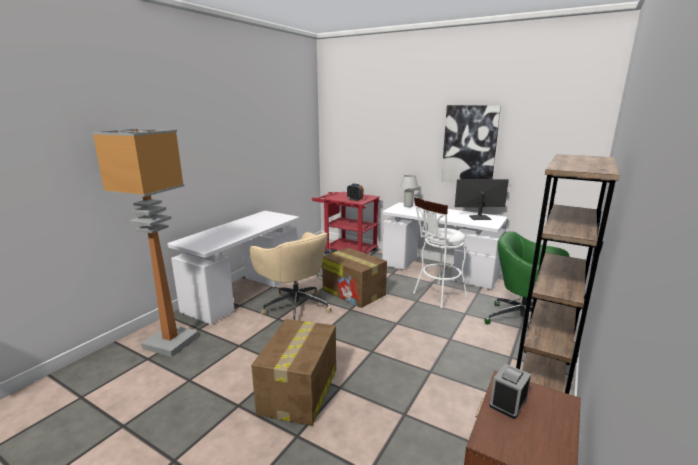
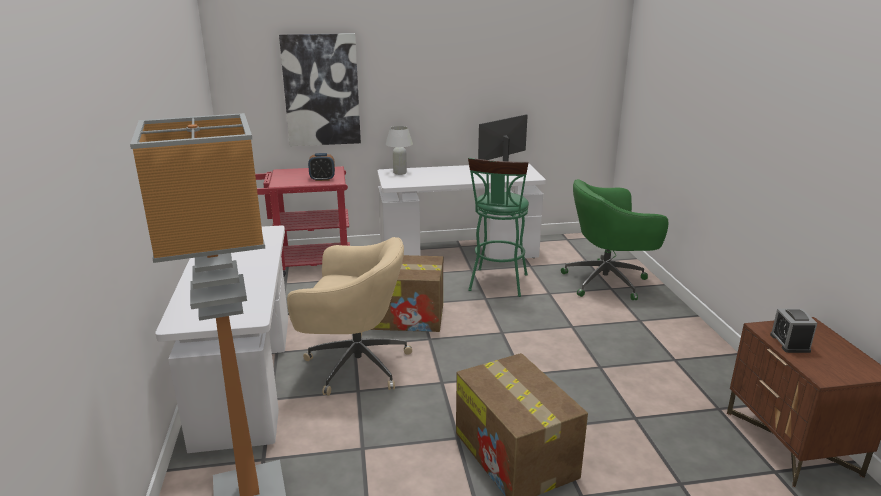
camera: 40 degrees left, 5 degrees up
(436, 296) = (497, 285): white stool -> green stool
(469, 145) = (472, 74): picture -> picture (321, 90)
(541, 383) = (687, 333): brown bookcase -> none

